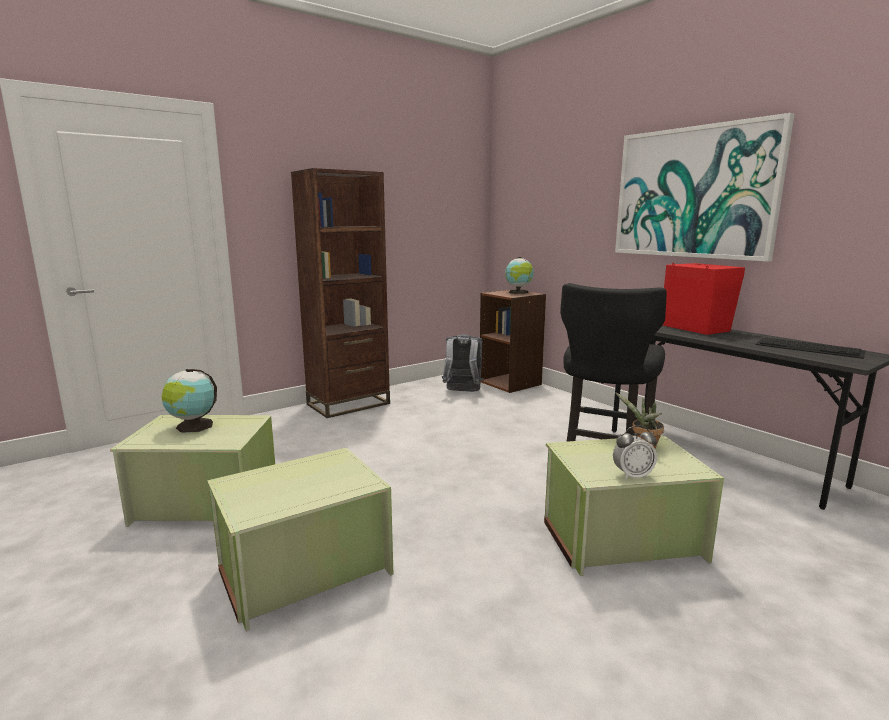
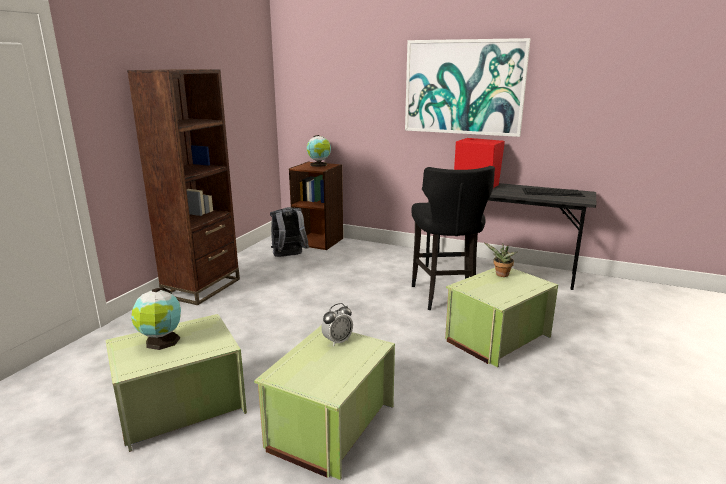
camera: 30 degrees left, 5 degrees up
(632, 476) = (517, 295): alarm clock -> alarm clock (337, 341)

